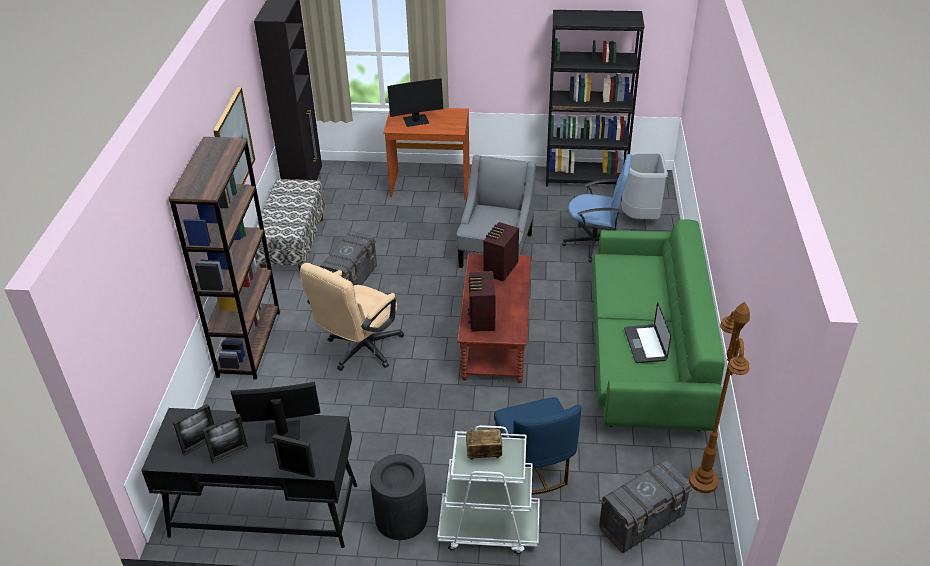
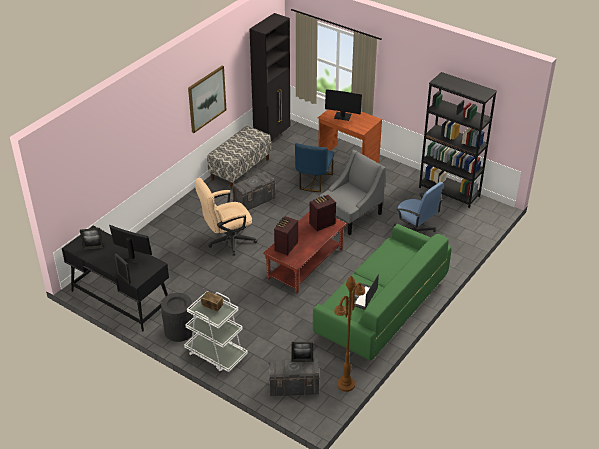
camera: 30 degrees right, 0 degrees up
(230, 454) = (102, 257): picture frame -> picture frame (302, 361)
(249, 343) = (176, 214): brown bookcase -> none
(535, 465) = (265, 337): blue chair -> blue chair (313, 181)
(640, 217) = (459, 229): grey trash can -> none

